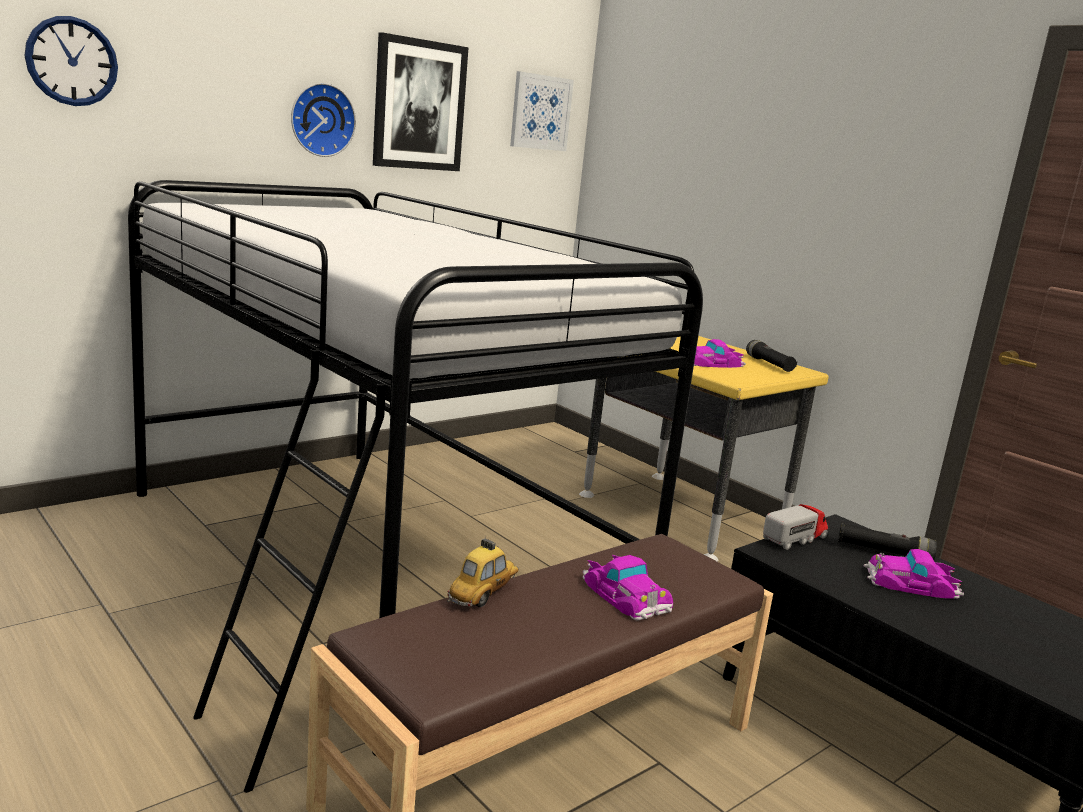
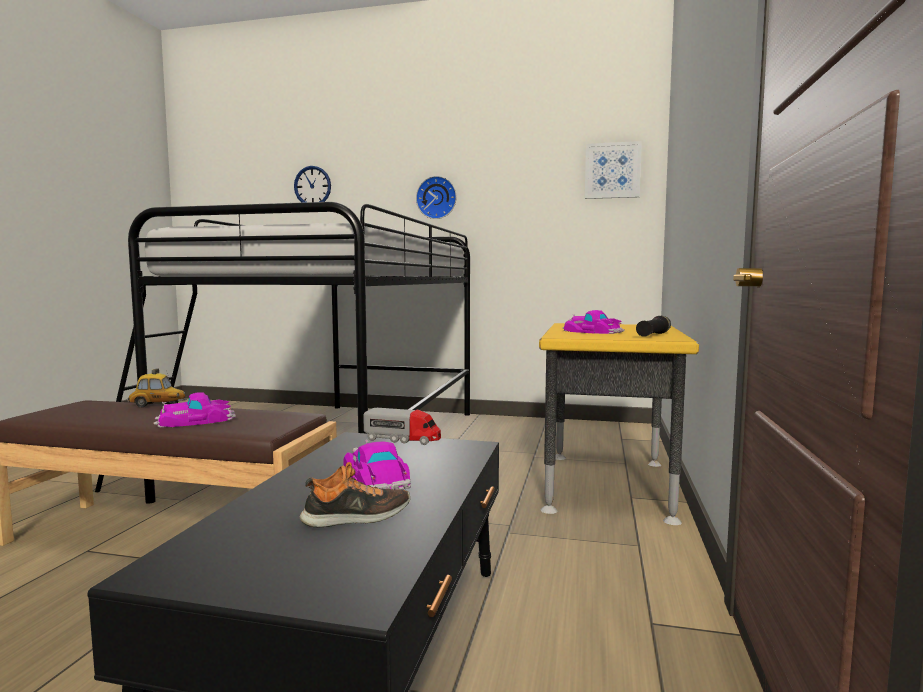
camera: 55 degrees right, 10 degrees down
(419, 105) = (504, 180): picture -> none
(625, 595) = (195, 420): toy car -> toy car turned 45 degrees clockwise
(883, 553) = (434, 463): black flashlight -> none
(1007, 618) = (357, 517): none -> shoe

